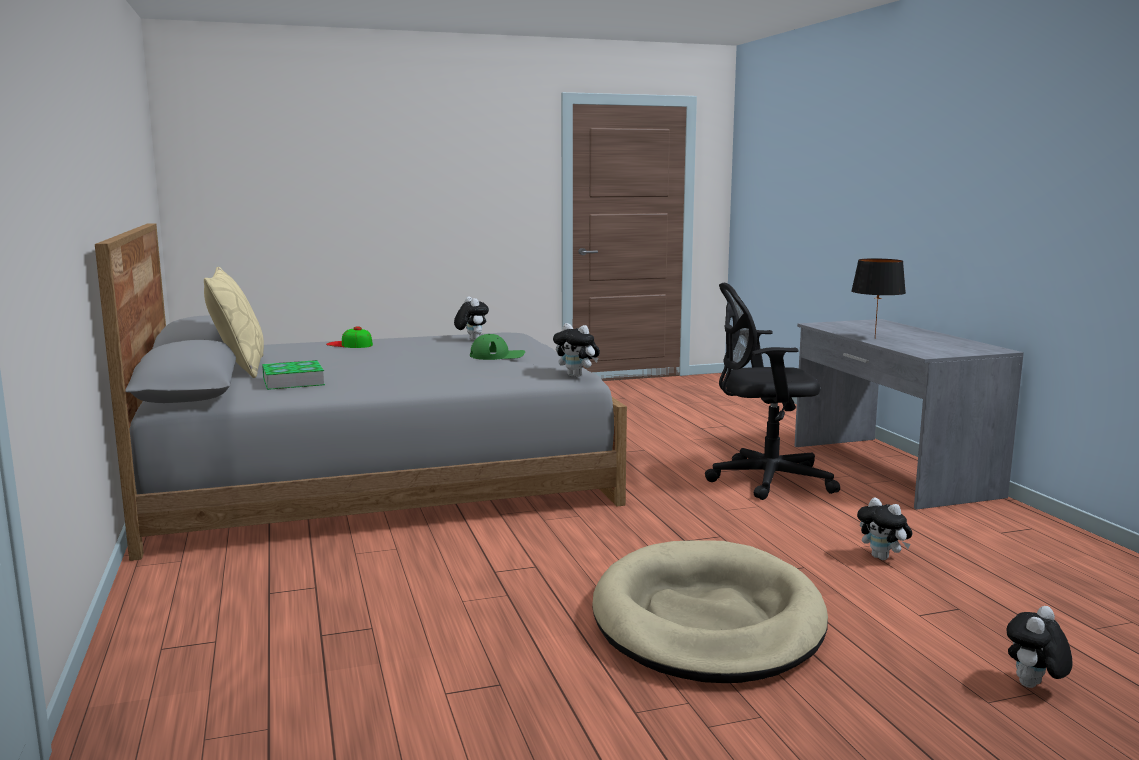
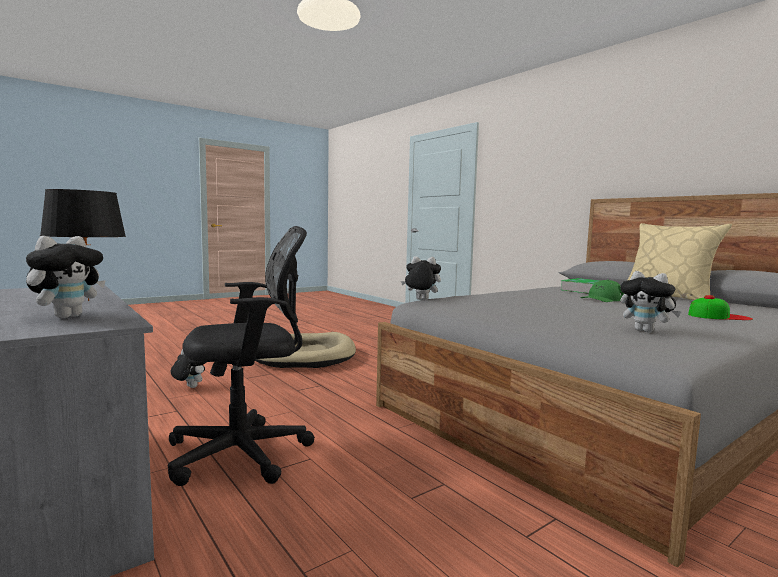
camera: 160 degrees right, 5 degrees down
(497, 356) = (512, 299): green cap -> green cap (602, 299)
(1033, 687) = (178, 349): plush toy -> plush toy (68, 316)

